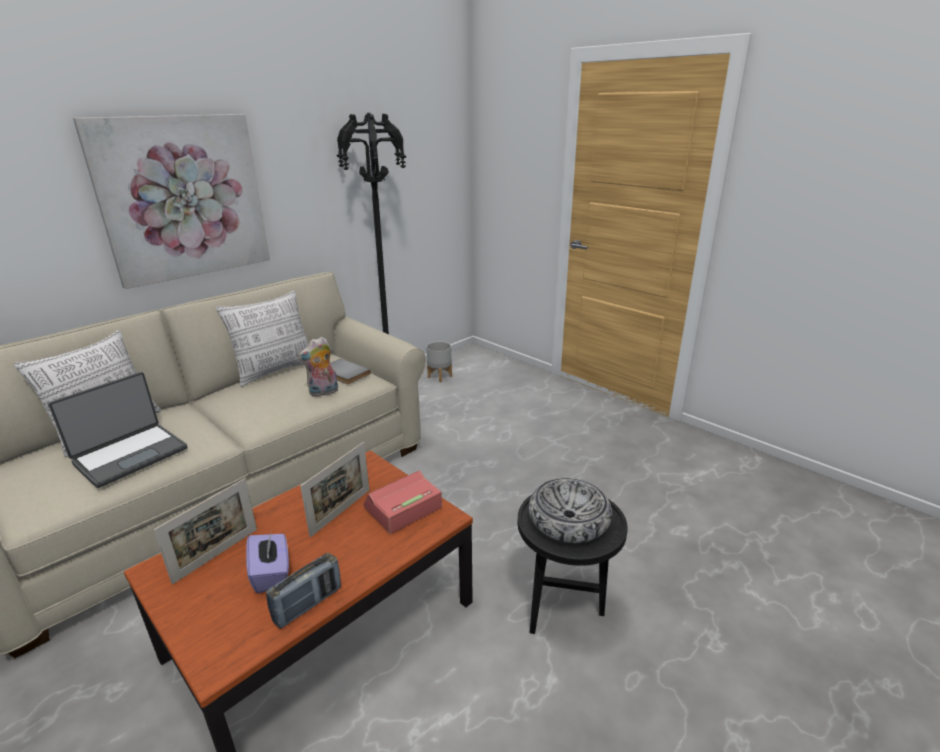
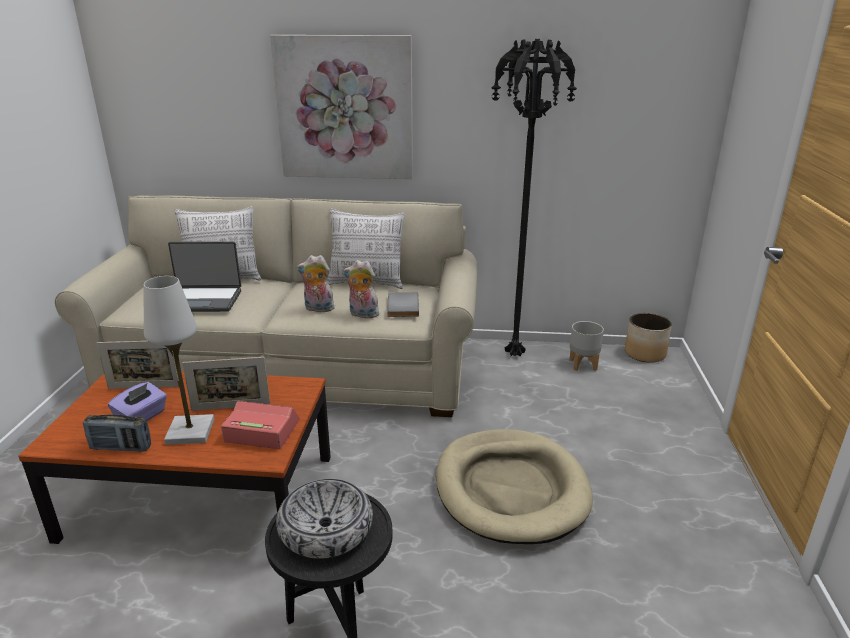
camera: 50 degrees right, 0 degrees up
(275, 406) = (318, 309): none -> plush toy
(346, 549) = (190, 432): none -> white table lamp
(462, 354) = (645, 354): none -> planter
(516, 465) = (511, 489): none -> beige dog bed

